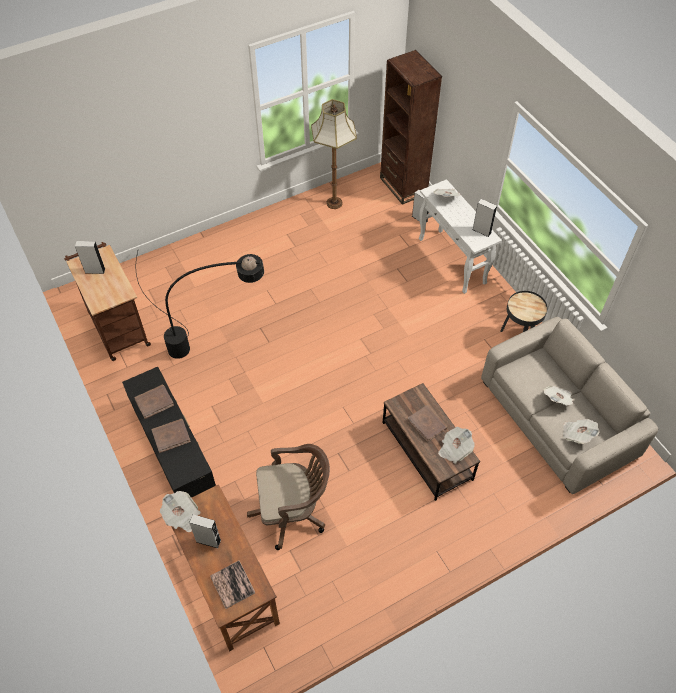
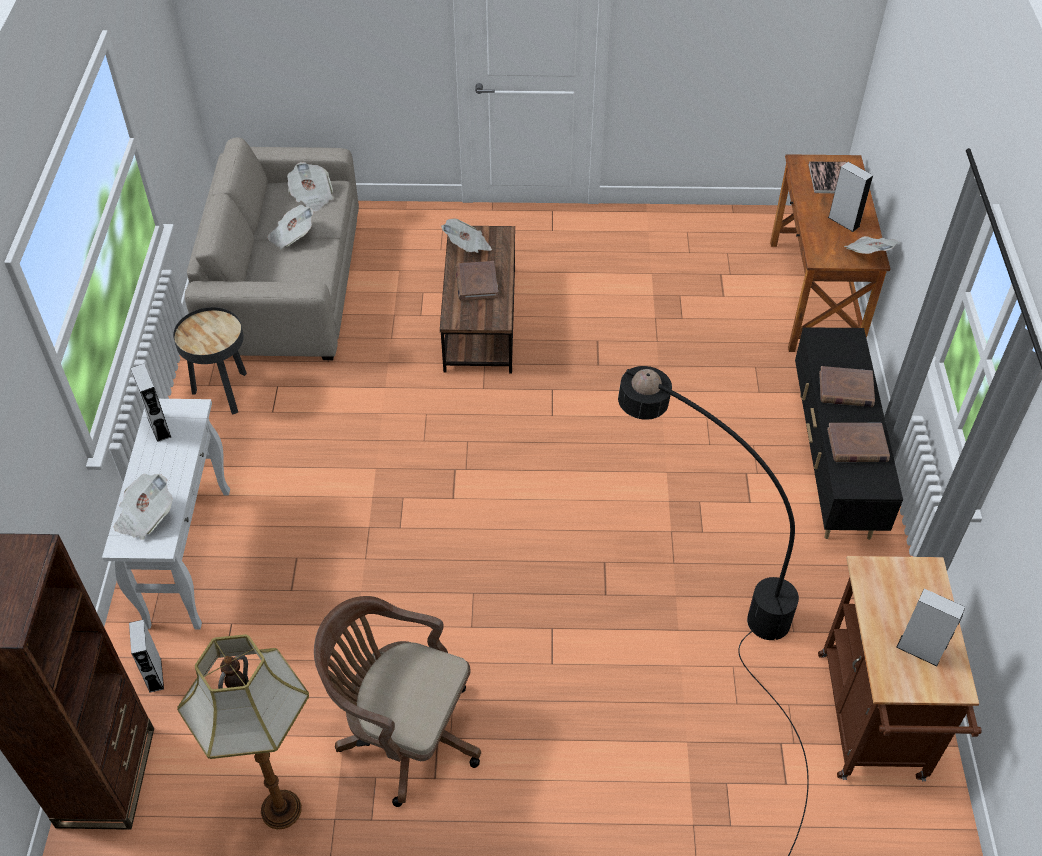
camera: 150 degrees left, 5 degrees down
(293, 511) = (698, 329): brown office chair -> brown office chair (403, 733)

